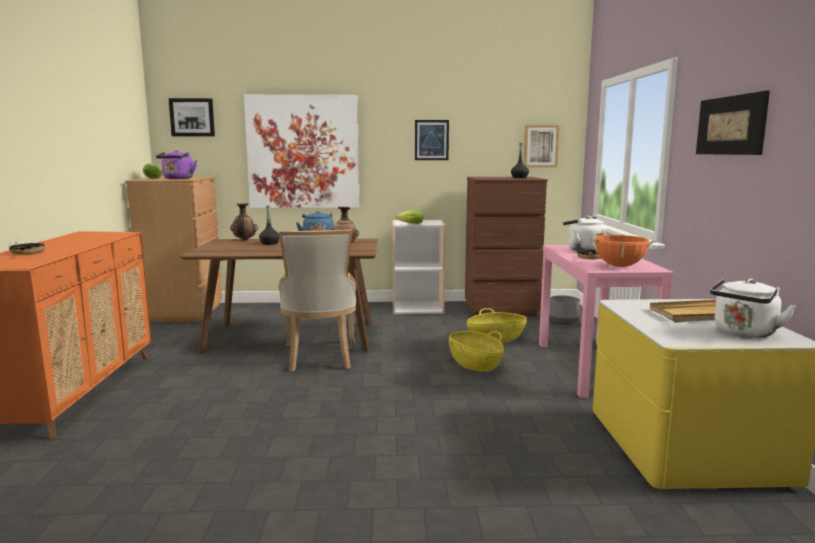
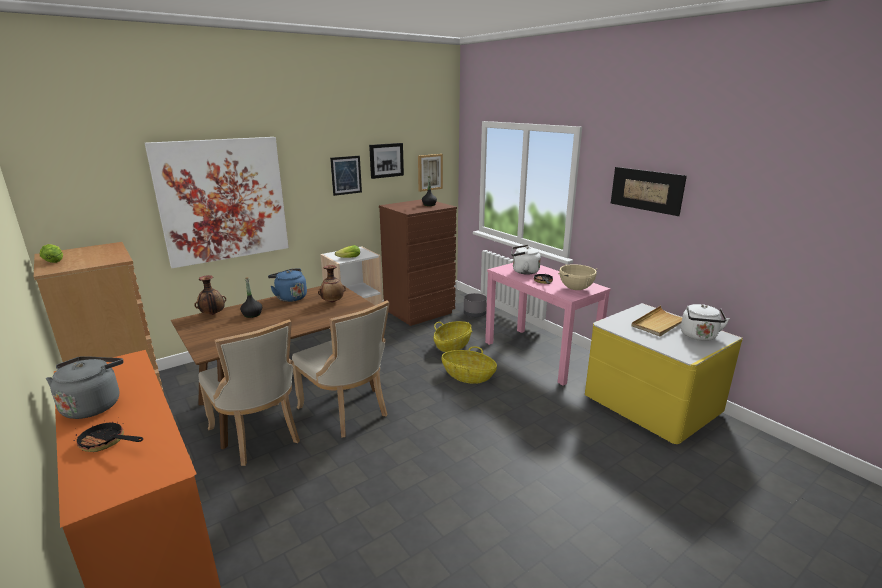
camera: 35 degrees left, 10 degrees up
(60, 242) = (93, 405): none -> grey kettle
(177, 179) = (98, 258): purple kettle -> none
(192, 117) = (75, 174): picture -> picture (386, 160)
(233, 352) = (258, 435): none -> beige chair
(620, 266) = (576, 289): orange cooking pot -> beige cooking pot

